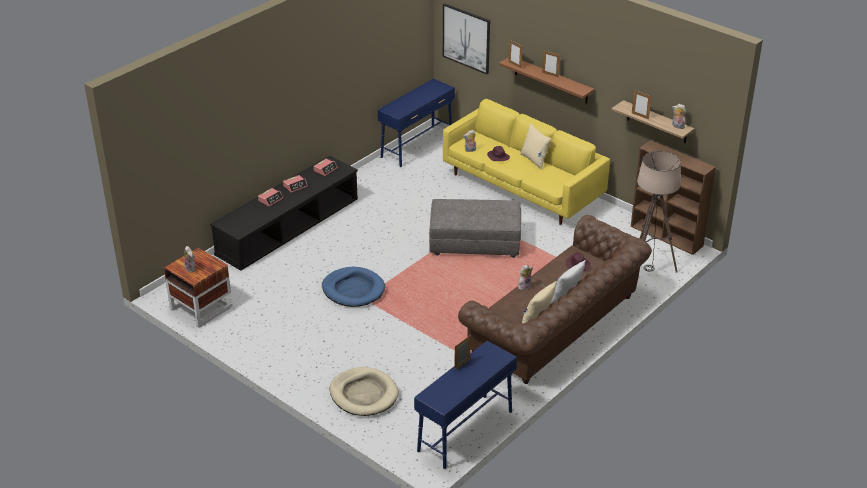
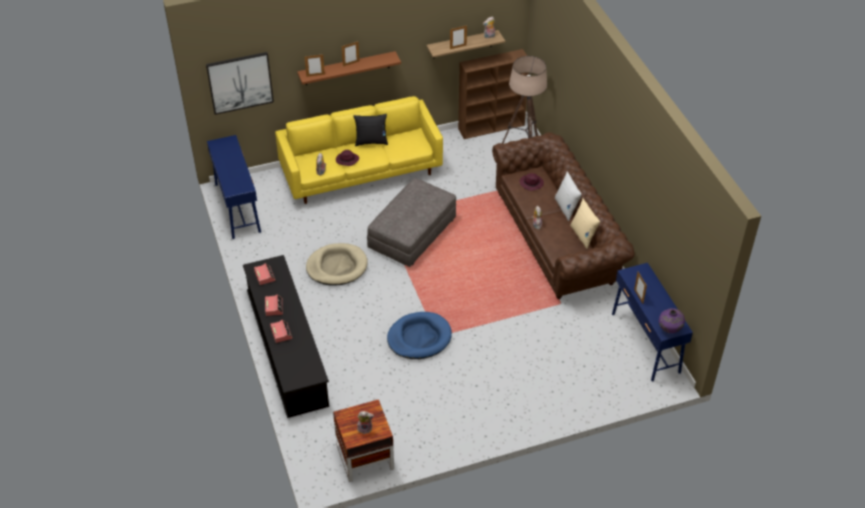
camera: 60 degrees left, 10 degrees up
(363, 394) = (563, 386): beige dog bed -> beige dog bed (337, 267)
(433, 398) = (669, 330): none -> purple vase
(534, 160) = (371, 142): beige pillow -> black pillow

